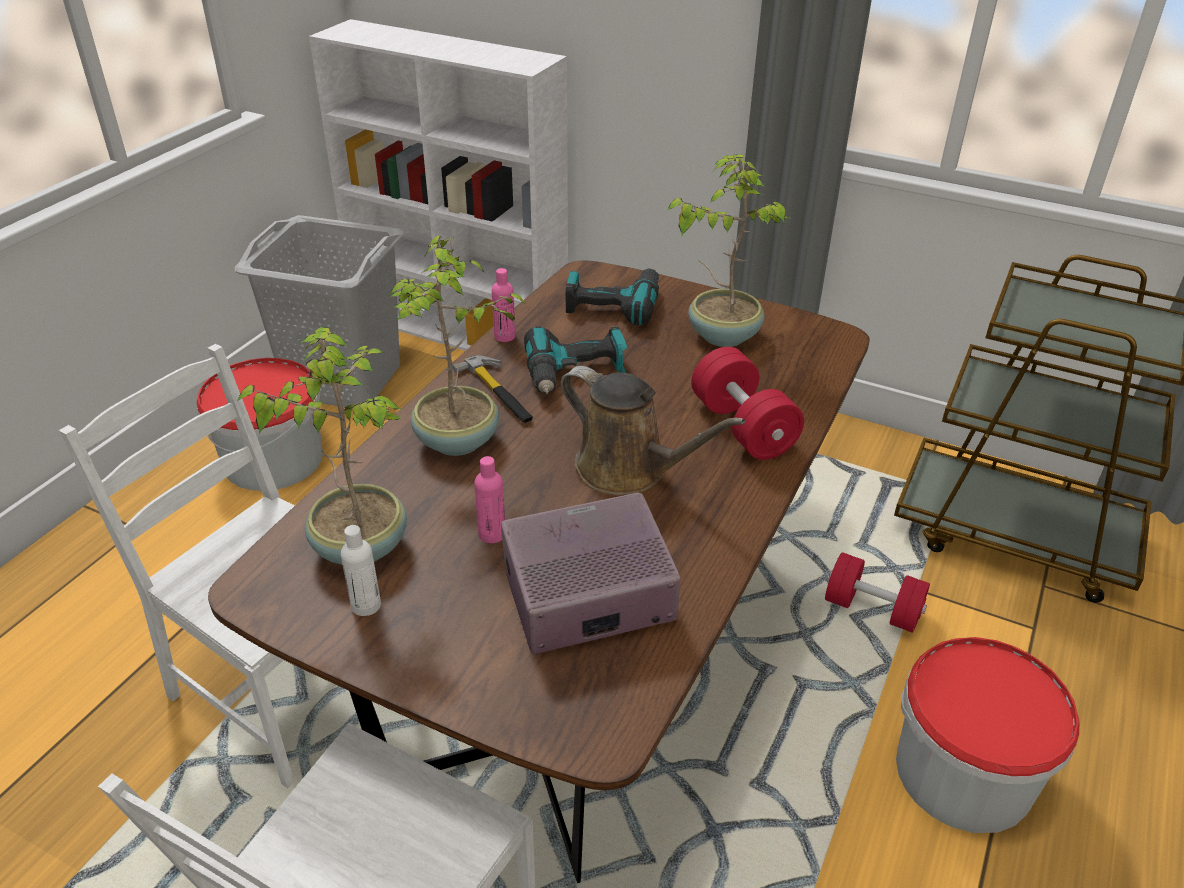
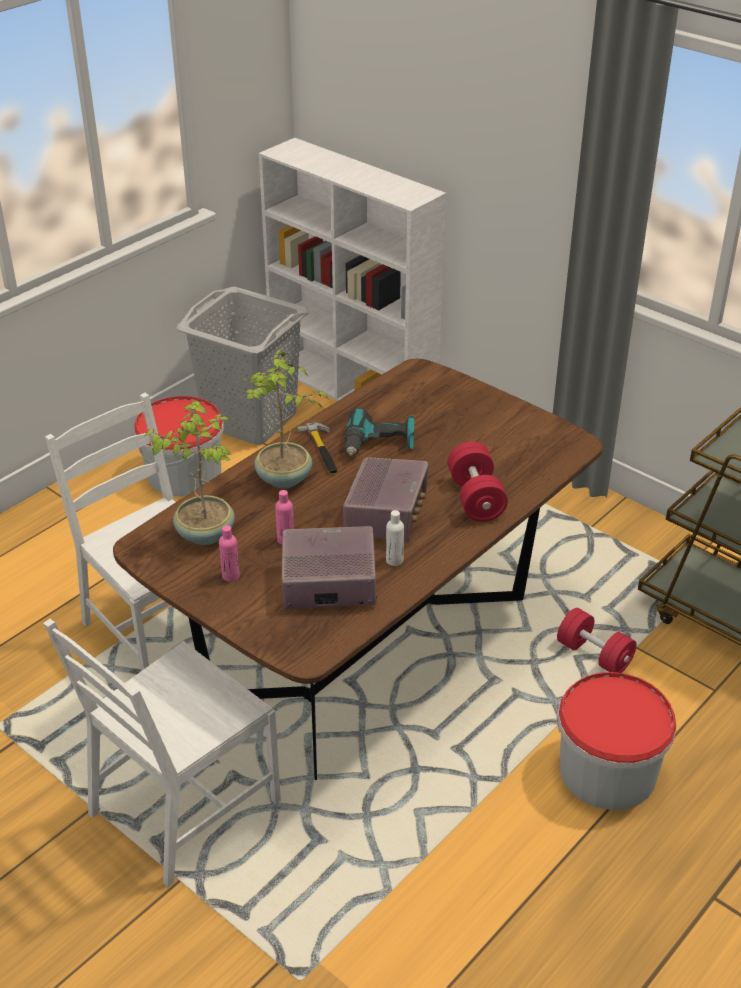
camera: 15 degrees right, 0 degrees up
(366, 605) = (199, 567): white bottle -> white bottle (394, 560)
(504, 336) = (341, 411): pink bottle -> pink bottle (231, 576)
(613, 304) = (427, 397): power drill -> none
(628, 470) = (386, 514): brown watering can -> radio
(722, 334) = (495, 430): potted plant -> none

